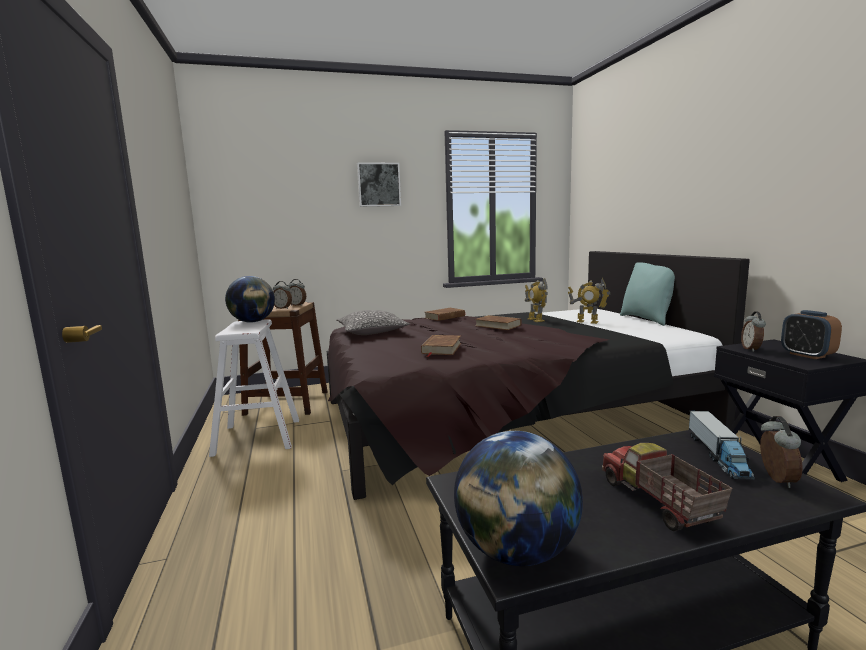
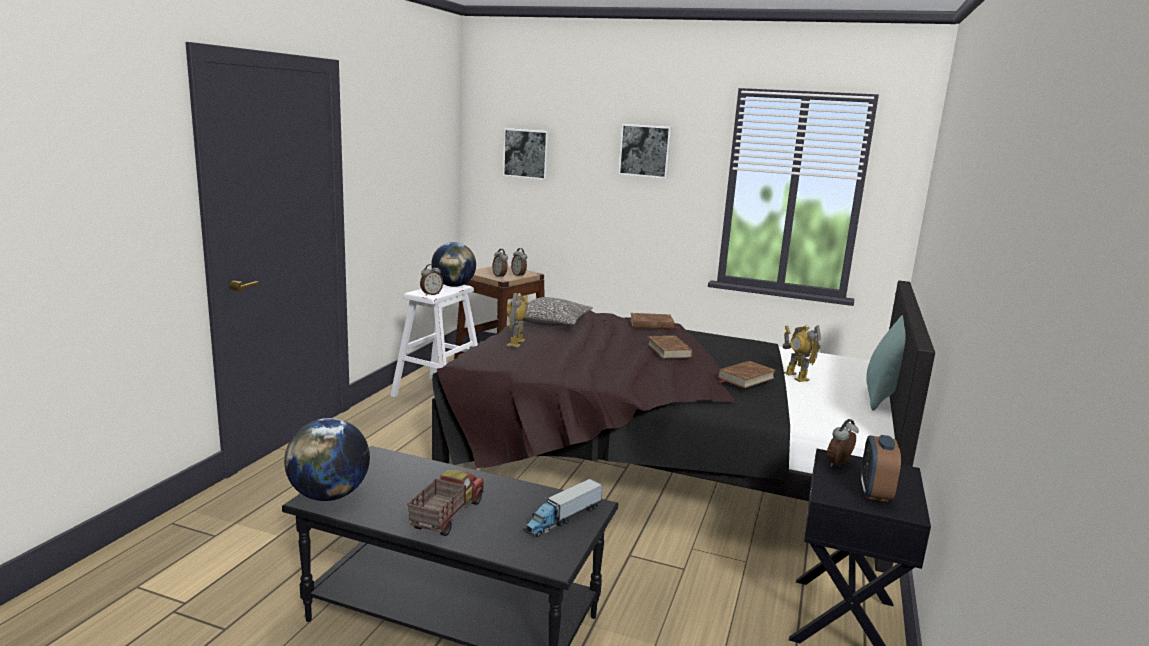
camera: 35 degrees right, 5 degrees up
(266, 196) = (526, 153): none -> picture
(441, 348) = (554, 358): brown book -> brown book (745, 378)
(535, 320) = (747, 356): toy robot -> toy robot (516, 343)
(775, 479) = (553, 545): alarm clock -> alarm clock (431, 294)

